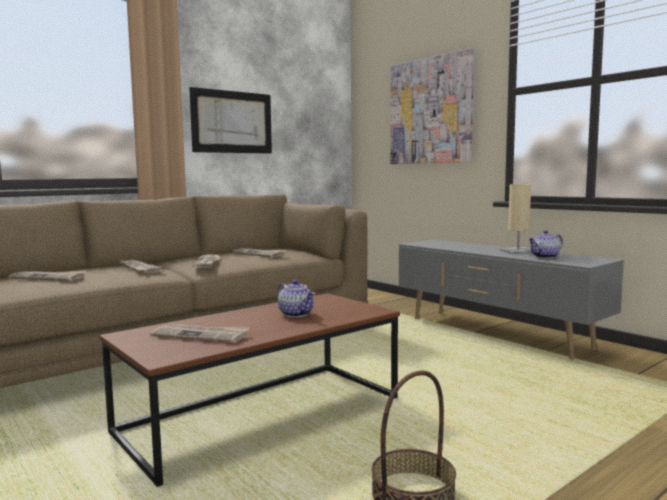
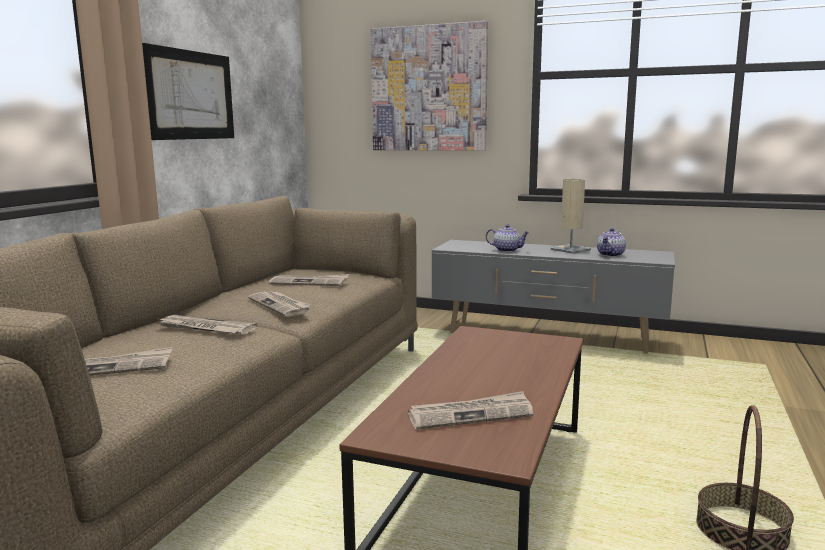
camera: 30 degrees left, 5 degrees up
(297, 314) = (499, 361): teapot -> teapot (507, 250)

